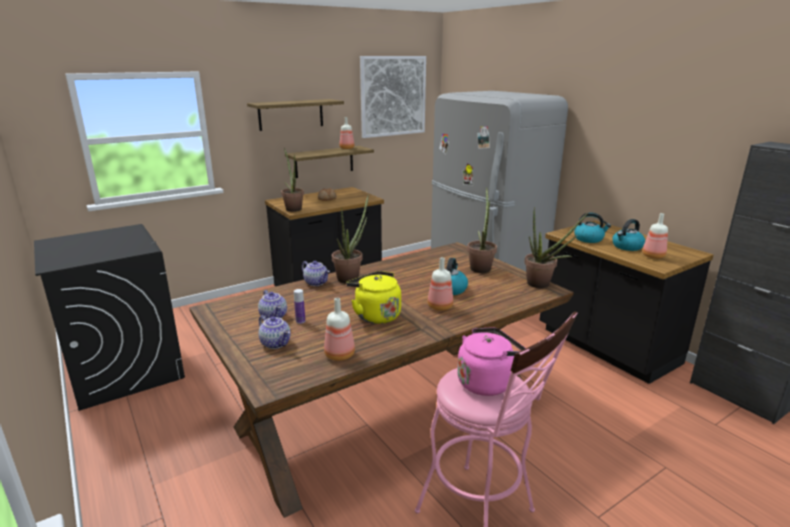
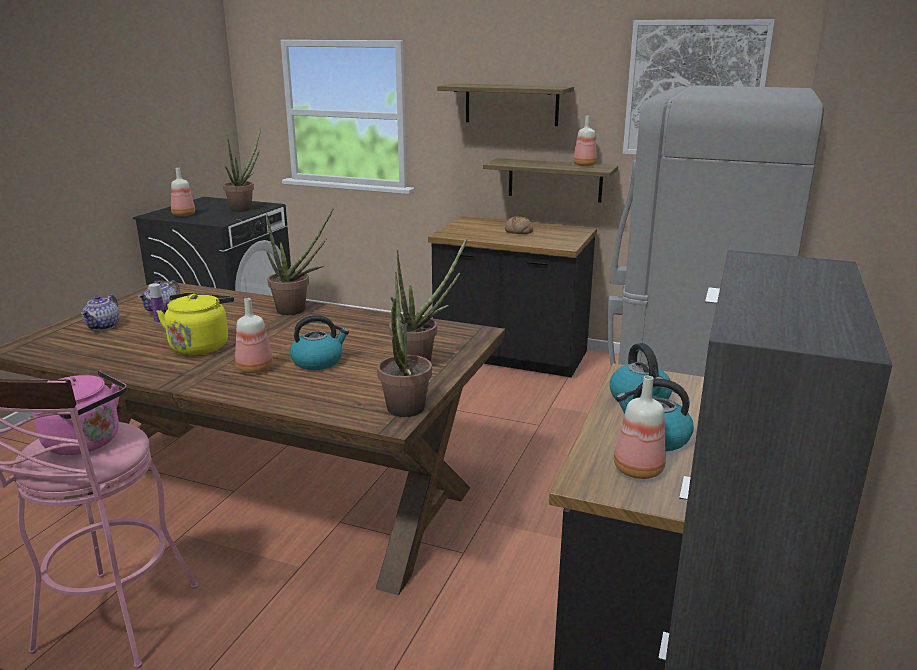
camera: 55 degrees right, 0 degrees up
(293, 208) = (453, 231): potted plant -> potted plant (245, 208)
(316, 283) = (264, 302): teapot -> none
(340, 355) = (92, 356): bottle -> bottle (183, 215)

